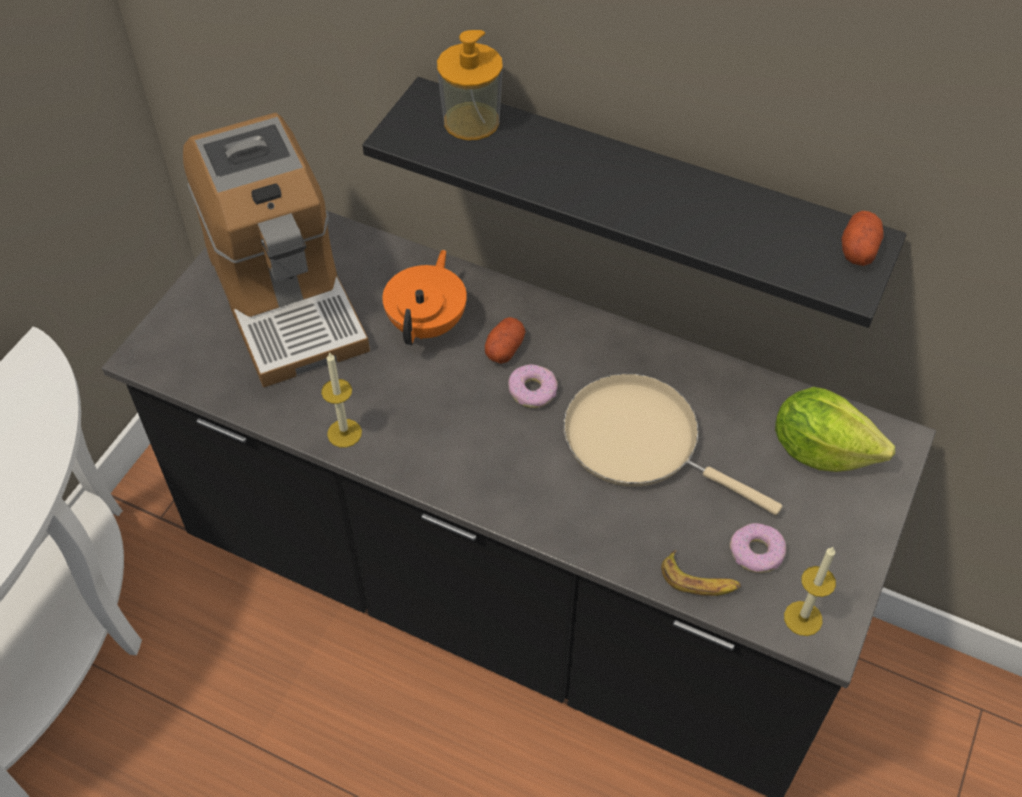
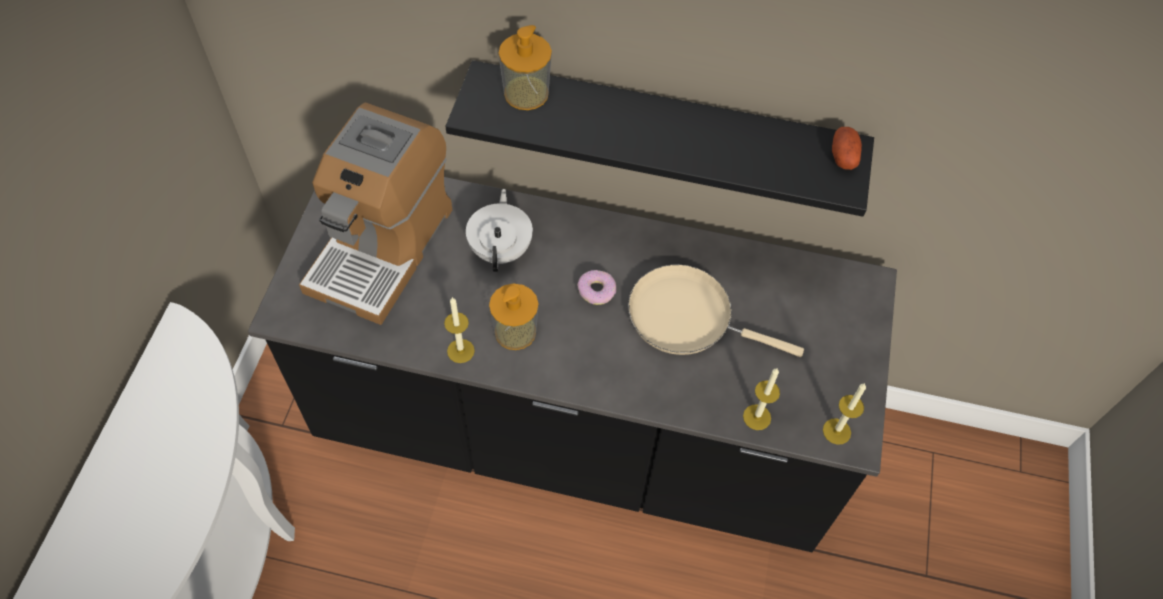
camera: 15 degrees left, 5 degrees up
(285, 299) = (382, 247): coffee machine -> coffee machine turned 60 degrees clockwise
(417, 422) = (515, 331): none -> soap dispenser
(428, 323) = (501, 249): orange teapot -> white teapot
(504, 348) = (566, 259): potato -> none
(699, 580) = (757, 417): banana -> candle
(756, 553) = (792, 388): donut -> none
(820, 450) = (819, 300): lettuce -> none

